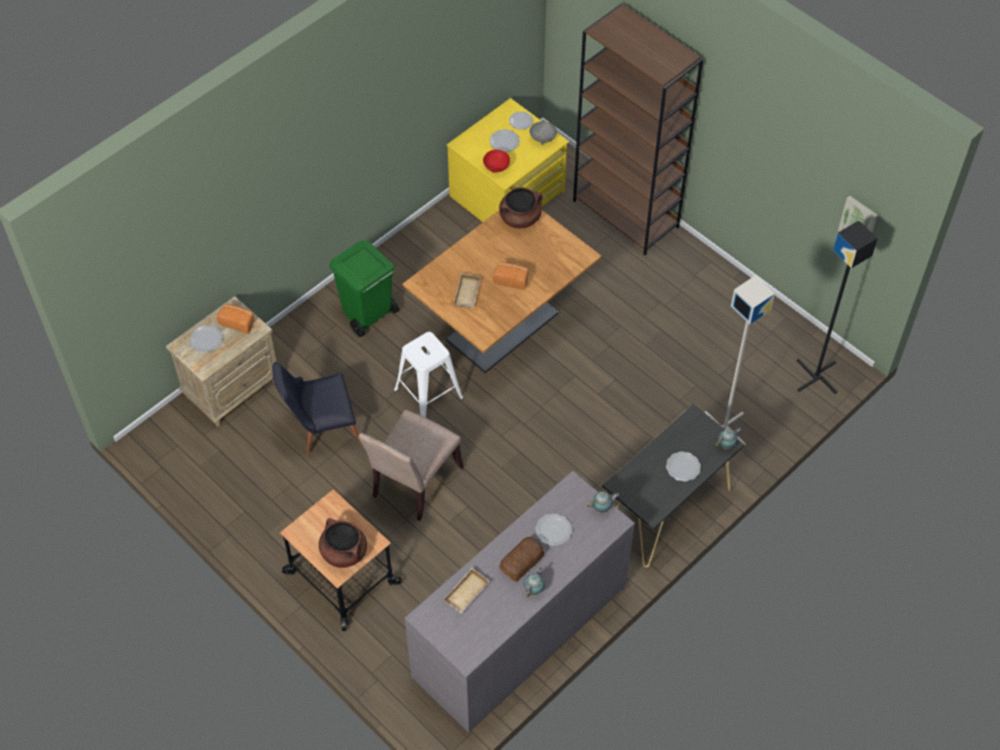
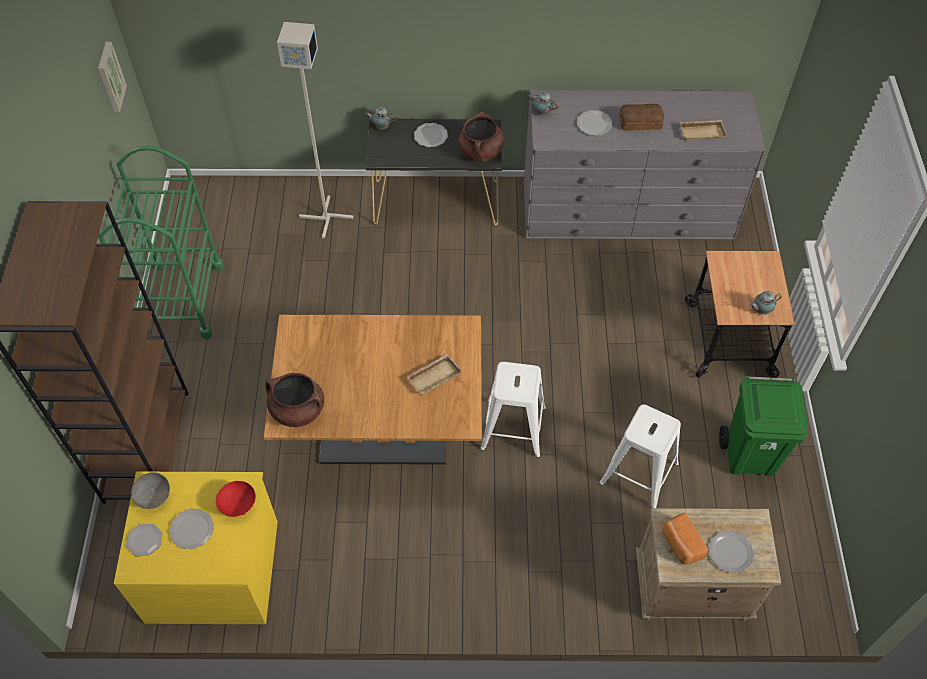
camera: 135 degrees left, 0 degrees up
(321, 429) = (639, 474): black chair -> white stool
(343, 552) = (751, 270): brown cooking pot -> brown cooking pot (481, 152)
(367, 315) = (489, 555): green trash can -> green trash can (750, 456)
(413, 484) = (603, 364): beige chair -> none
(511, 280) = (381, 357): bread -> none
(534, 589) = (649, 102): teapot -> teapot (760, 310)
(730, 298) = (182, 300): none -> green cart
(817, 377) = (214, 197): black floor lamp -> none

